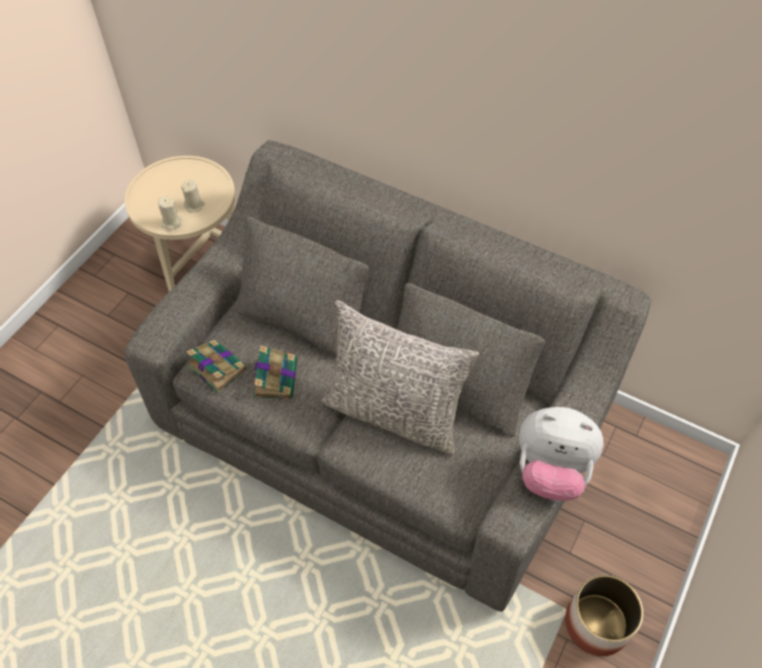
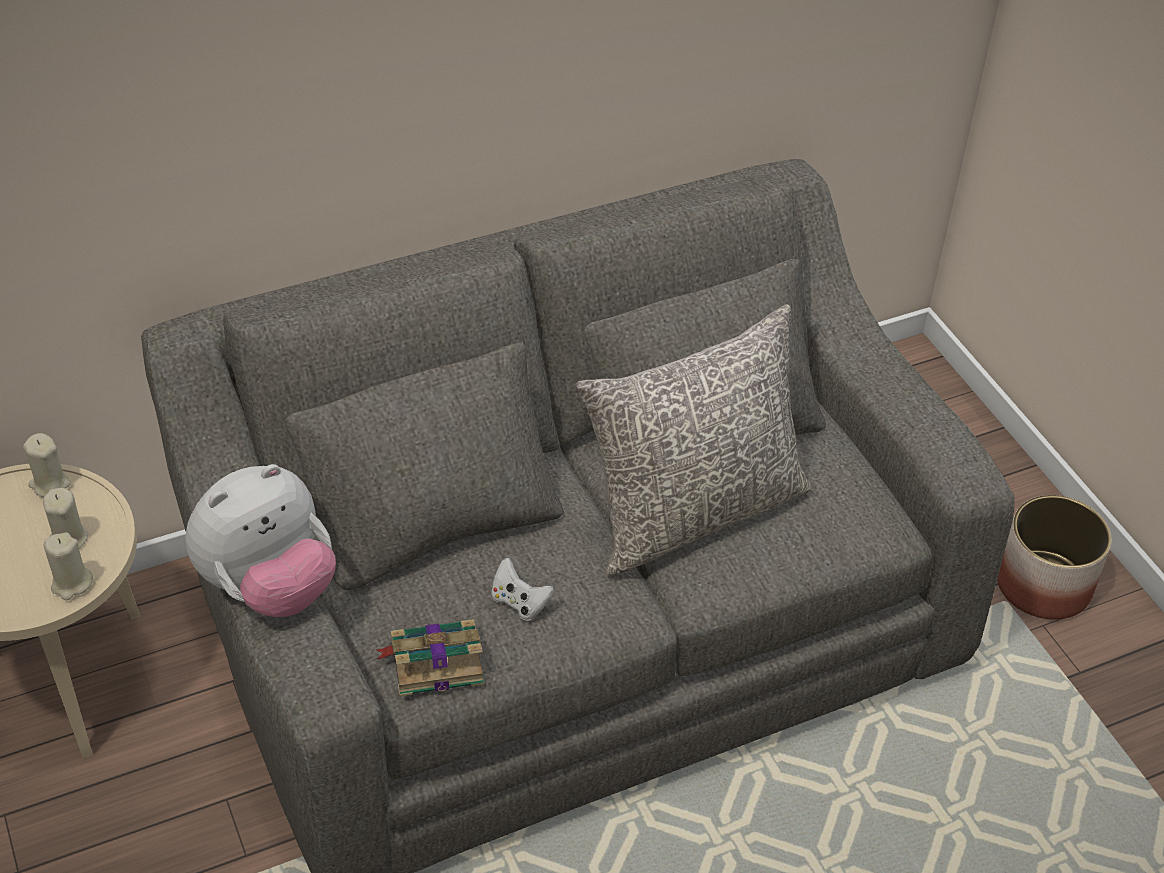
camera: 55 degrees left, 10 degrees down
(216, 180) = (50, 484): none -> beige candle
(275, 377) = (519, 603): book -> white game controller
(551, 470) = (920, 406): plush toy -> plush toy (269, 587)

